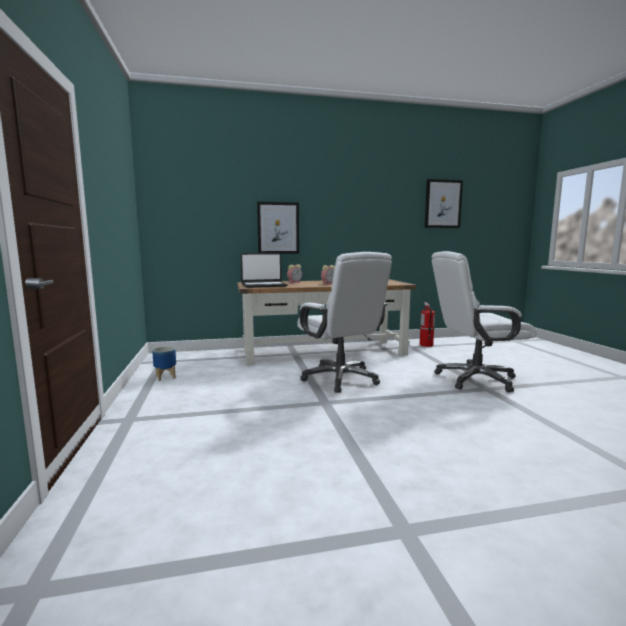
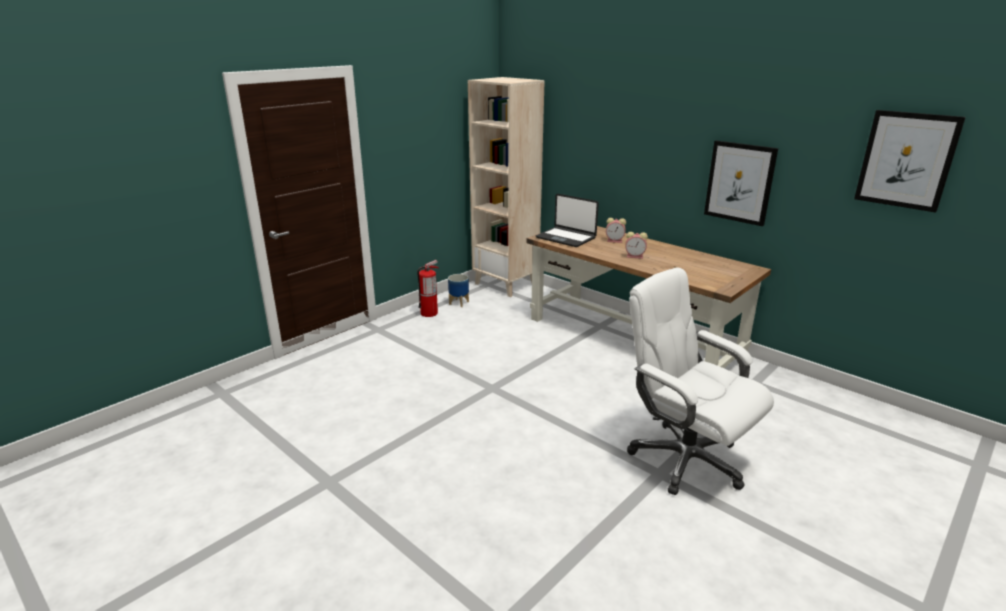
camera: 55 degrees right, 15 degrees up
(177, 357) = (506, 284): none -> beige bookcase
(278, 228) = (624, 163): picture -> picture (739, 182)
(341, 378) = (562, 375): white office chair -> none
(426, 345) = (786, 390): fire extinguisher -> fire extinguisher (429, 313)

